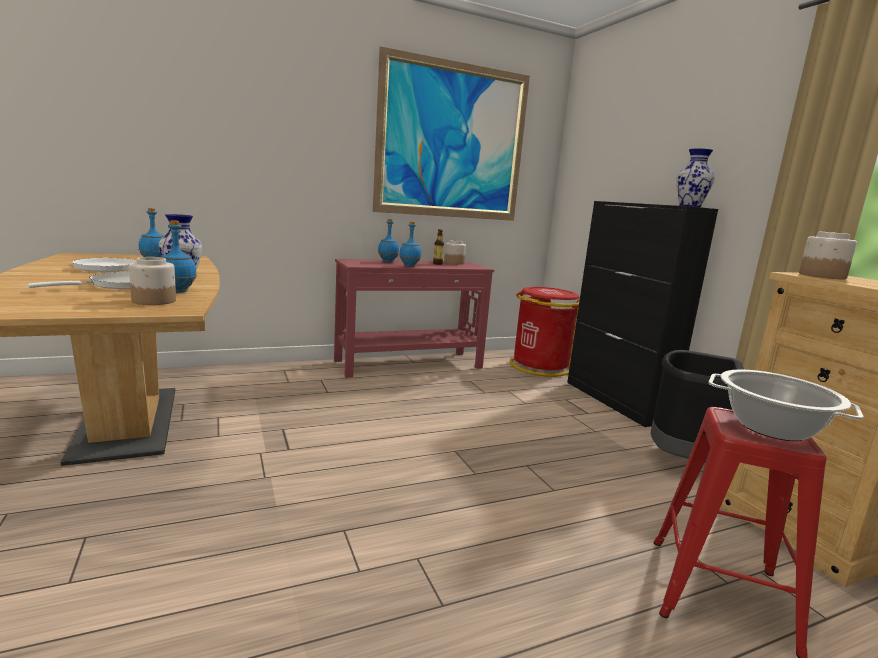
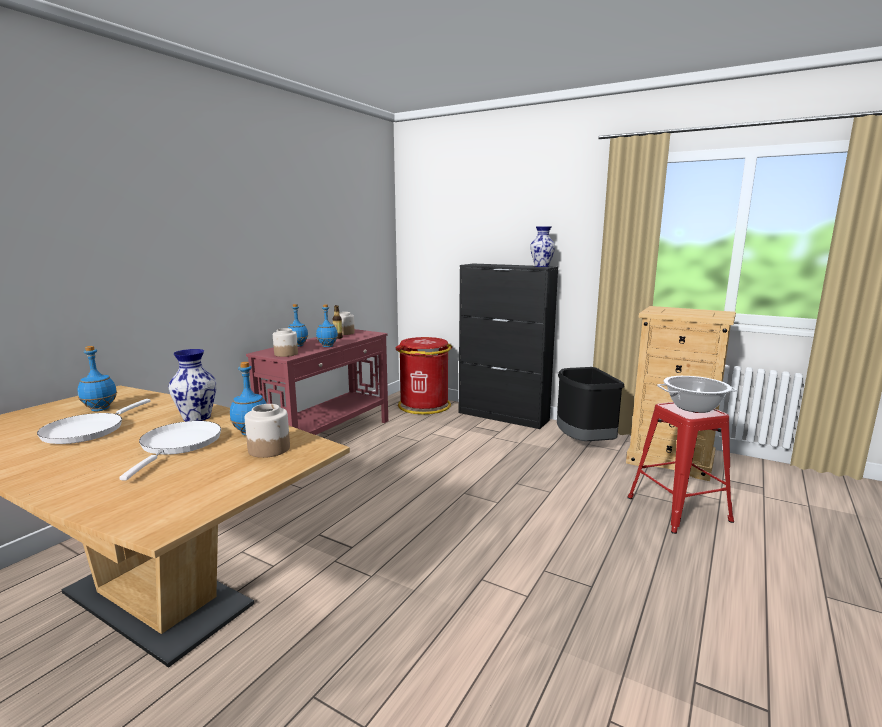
camera: 35 degrees left, 0 degrees up
(452, 142) = (323, 221): picture -> none
(821, 276) = (659, 311): jar -> jar (285, 354)

